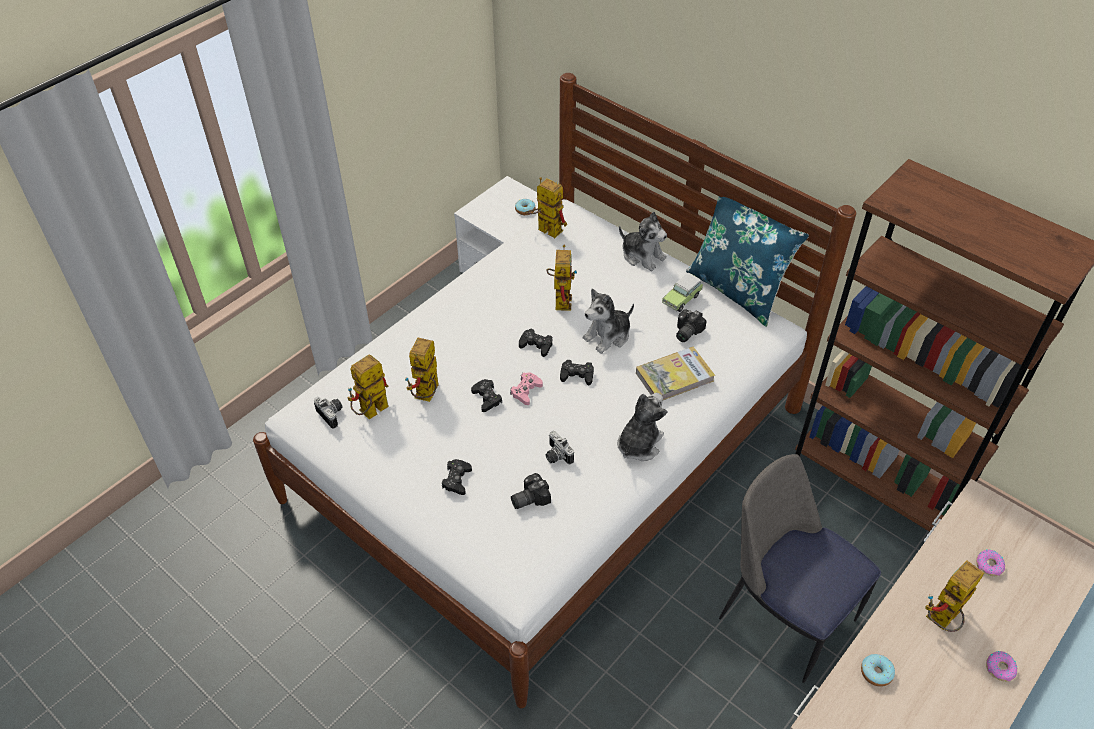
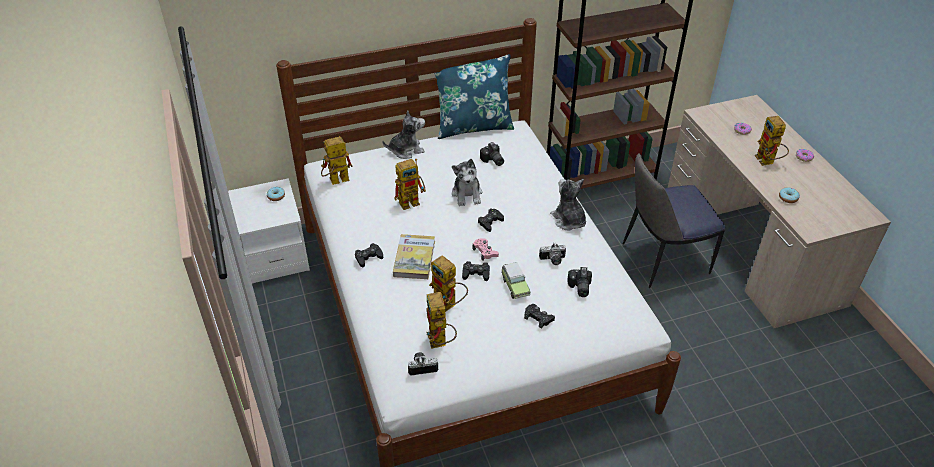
camera: 60 degrees left, 5 degrees down
(536, 345) = (447, 230): black game controller -> black game controller (368, 257)
(561, 298) = (412, 201): toy robot -> toy robot turned 120 degrees clockwise
(674, 377) = (526, 181): book -> book (414, 258)
(682, 299) = (463, 149): toy car -> toy car (514, 286)

